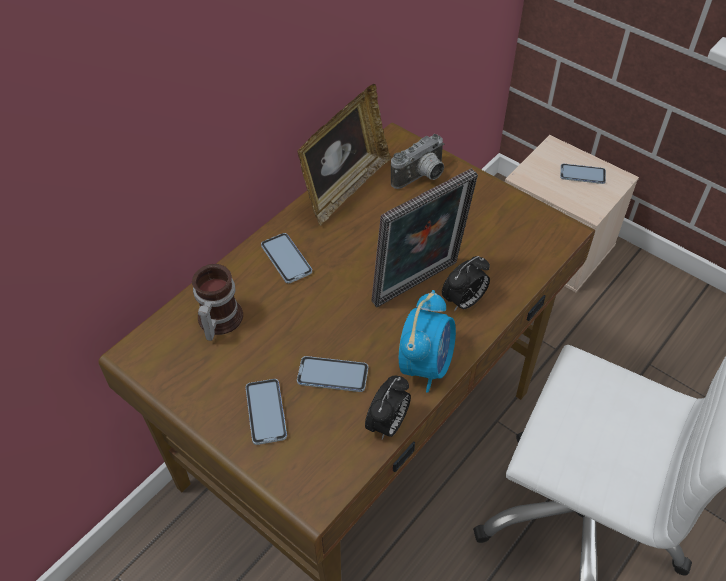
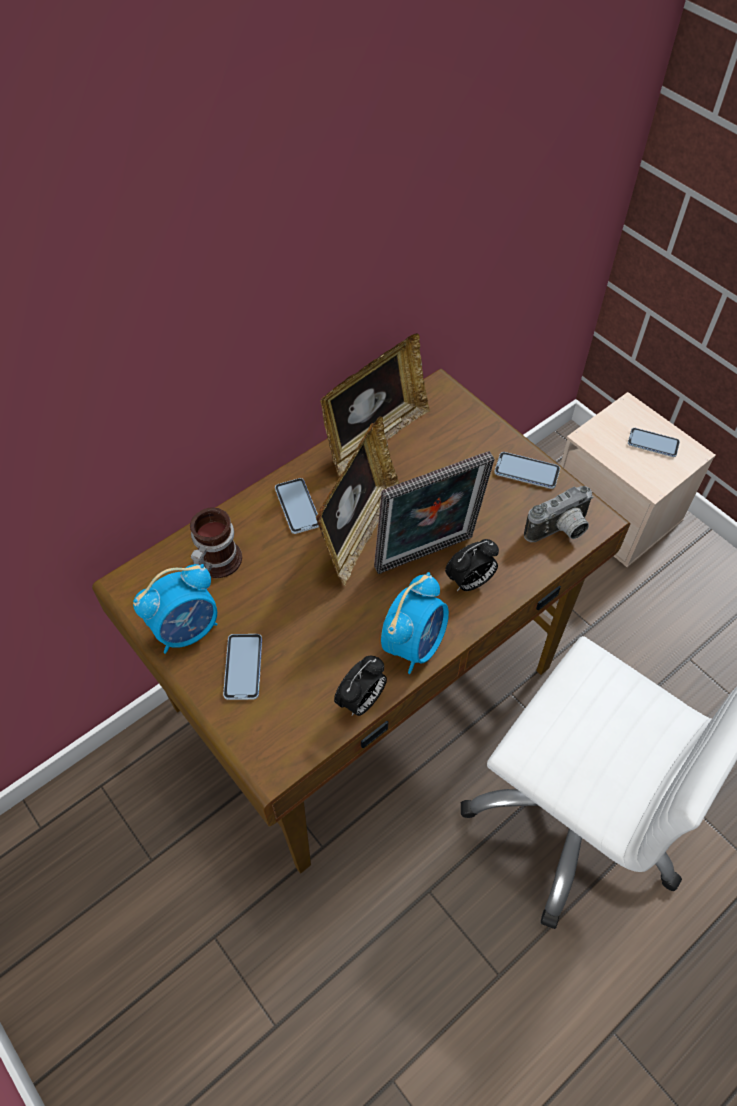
camera: 10 degrees right, 5 degrees up
(202, 386) = (187, 629): none -> alarm clock
(332, 375) = (317, 639): phone -> phone (526, 471)
(349, 272) = (359, 531): none -> picture frame
(421, 177) = (457, 436): camera -> camera (560, 531)

